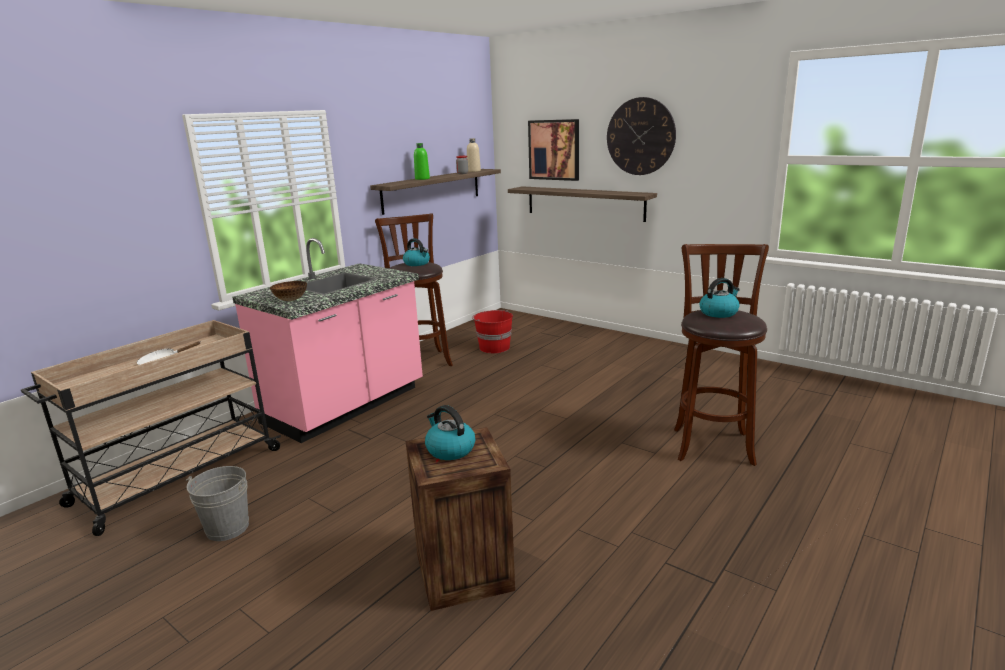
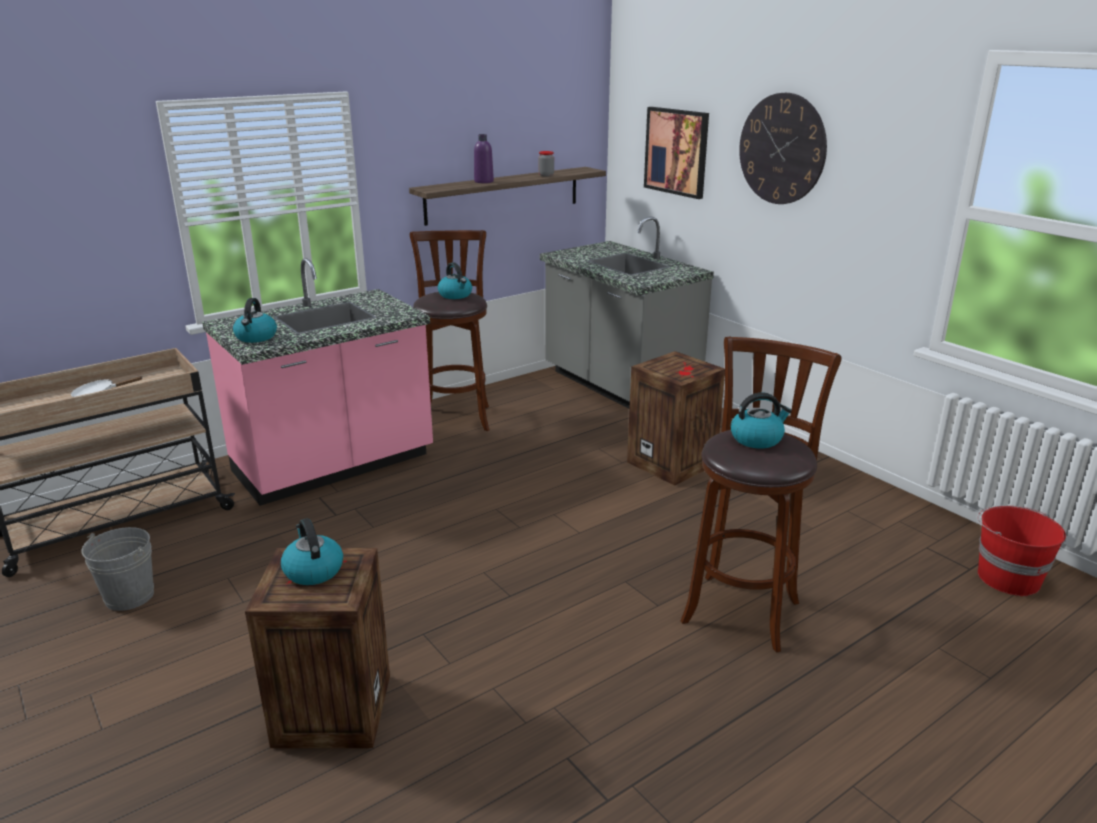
camera: 15 degrees right, 5 degrees up
(291, 300) = (256, 337): bowl -> kettle
(422, 179) = (484, 181): green bottle -> purple bottle
(474, 171) = (567, 171): beige bottle -> none
(494, 347) = (555, 412): red bucket -> red bucket (1007, 577)
(528, 326) = (618, 387): none -> grey counter
(584, 203) = (707, 231): shelf -> none
(600, 366) = (673, 463): none -> crate

